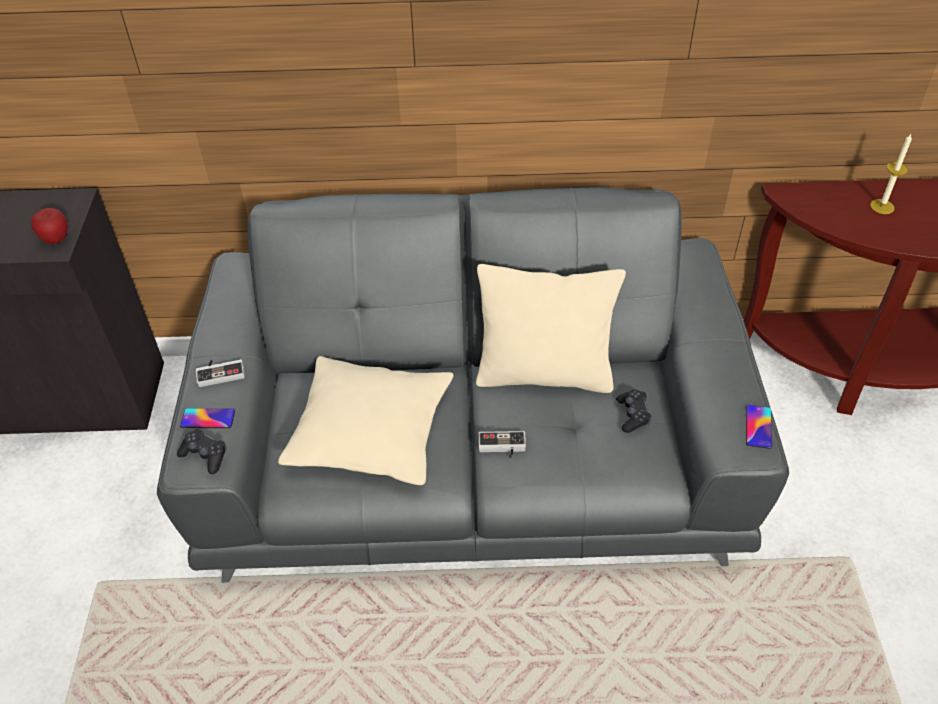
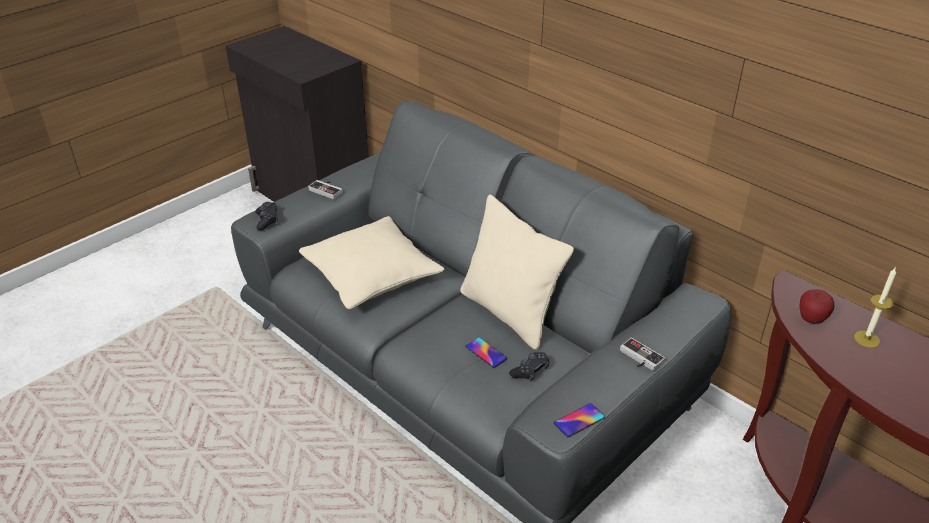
camera: 45 degrees right, 10 degrees down
(56, 240) = (309, 73): apple -> apple (811, 320)
(208, 418) = (292, 206): phone -> phone (486, 352)
(502, 447) = (426, 330): game controller -> game controller (639, 358)

